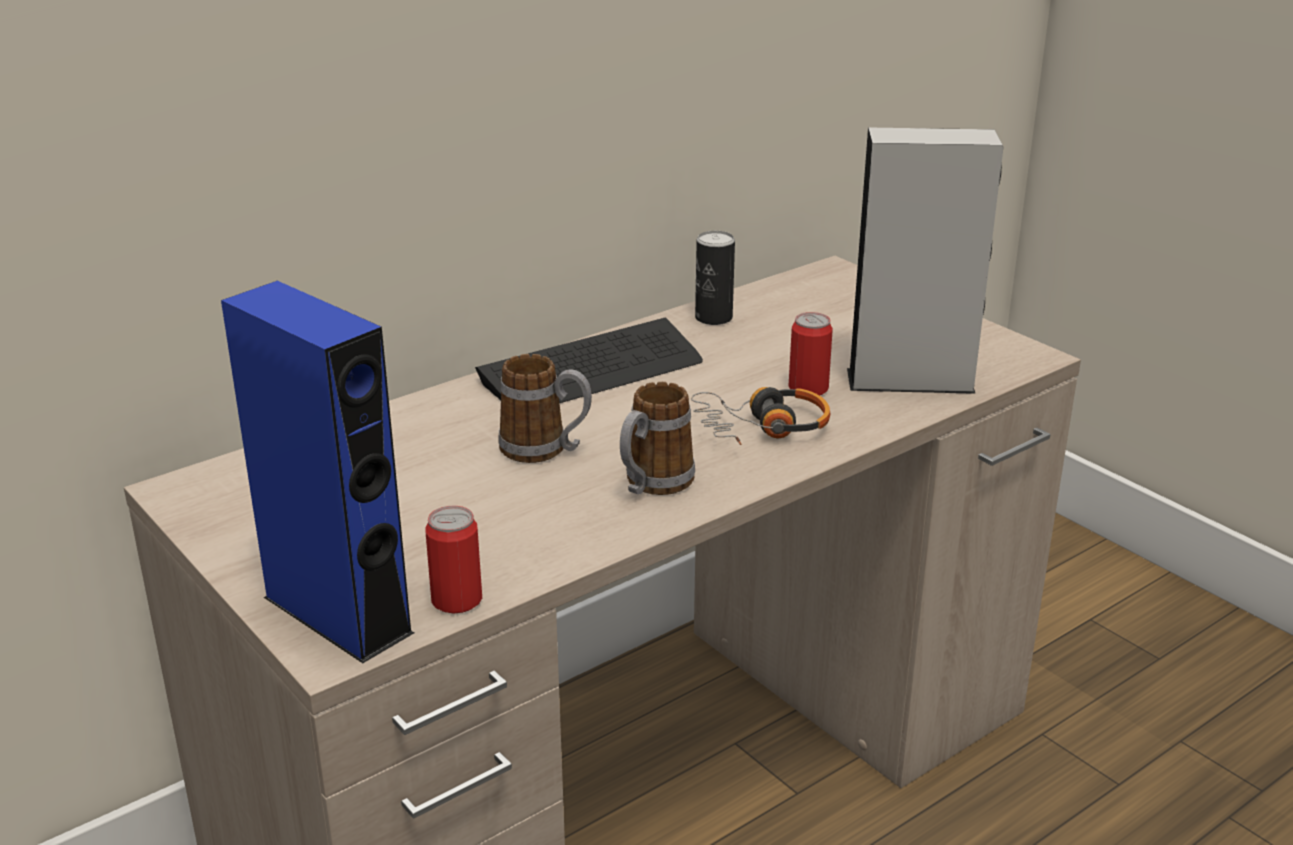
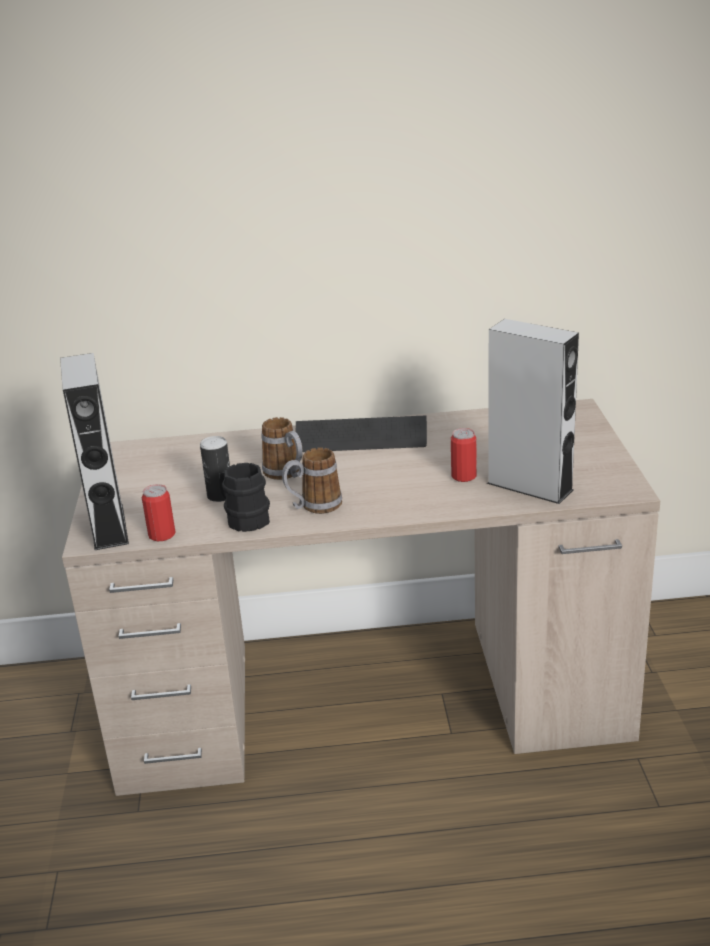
camera: 35 degrees right, 0 degrees up
(338, 615) = (109, 526): blue speaker -> grey speaker
(565, 534) = (244, 519): none -> black mug
(713, 318) = (465, 422): can -> can (220, 495)
(762, 428) = (408, 491): headphones -> none

